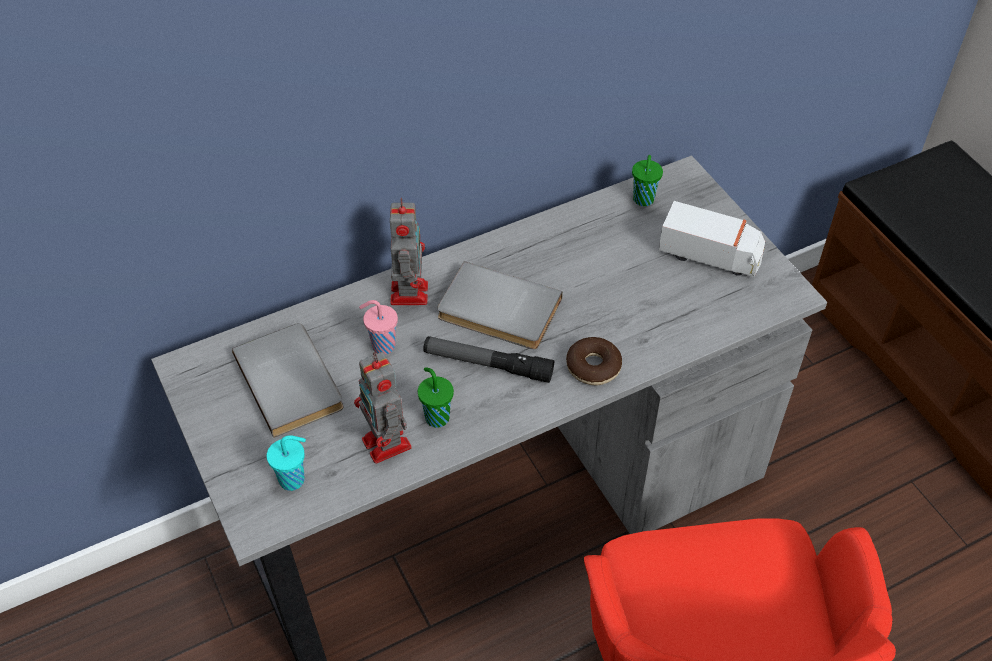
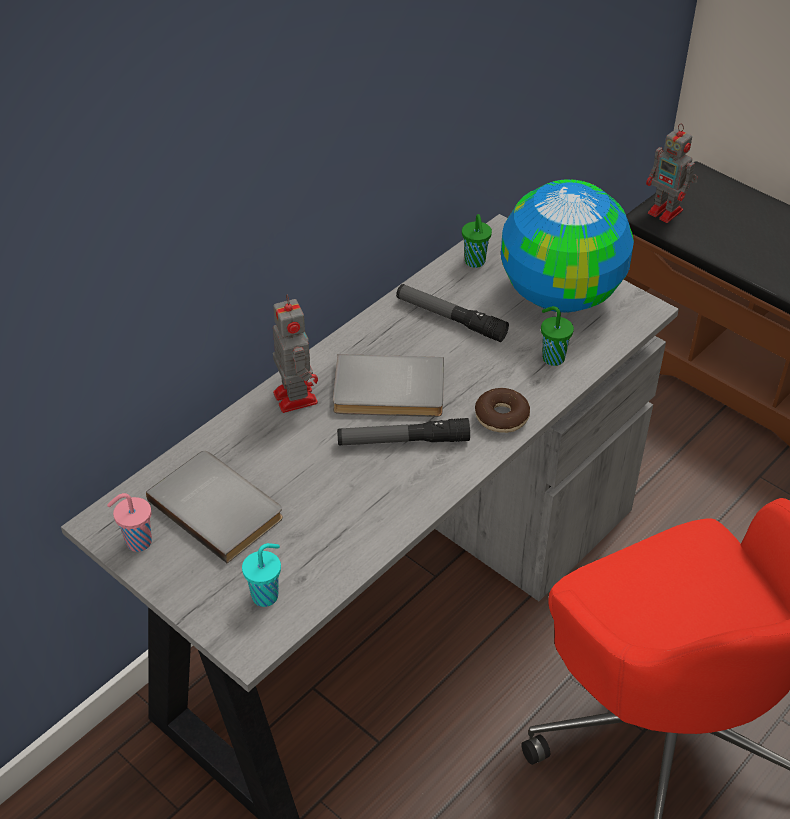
camera: 20 degrees left, 5 degrees down
(382, 345) = (292, 451): pink cup -> pink cup (137, 542)
(387, 445) = (343, 538): toy robot -> toy robot (666, 212)
(436, 416) = (377, 500): green cup -> green cup (552, 358)
(591, 252) = (450, 319): none -> flashlight
(711, 255) = (559, 295): toy truck -> globe

